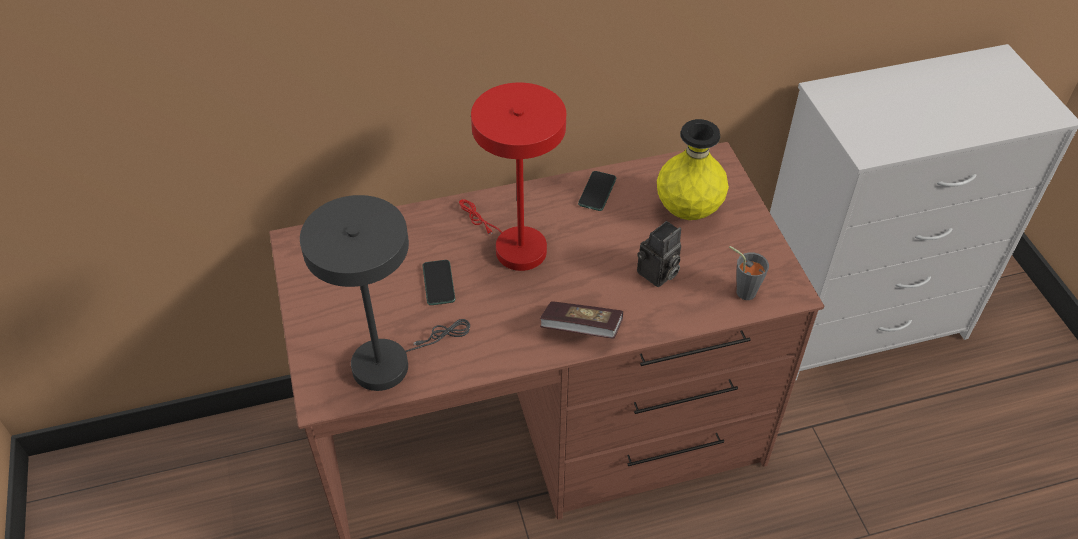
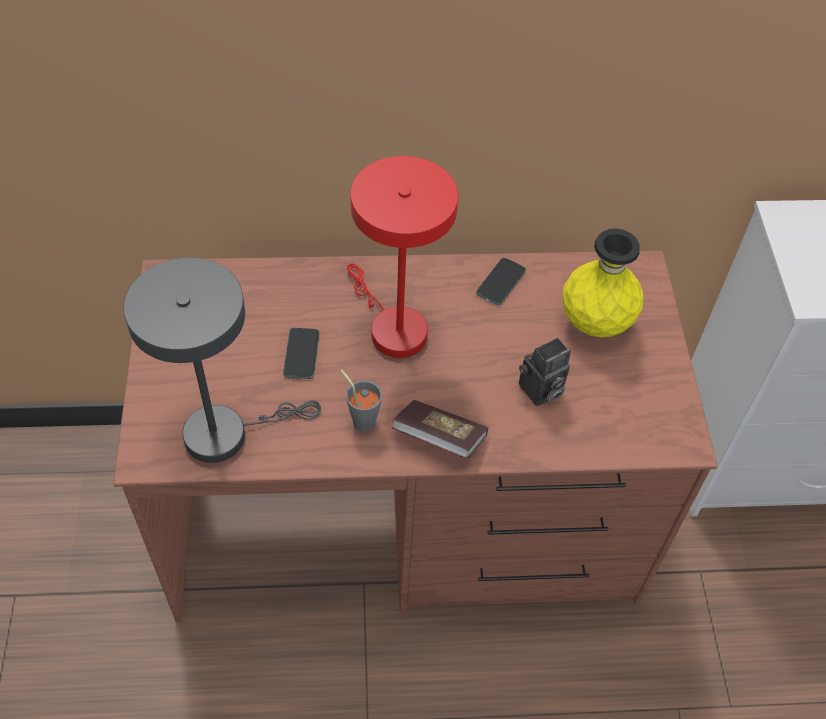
camera: 10 degrees right, 5 degrees up
(742, 290) = (629, 428): grey cup -> grey cup (361, 418)

